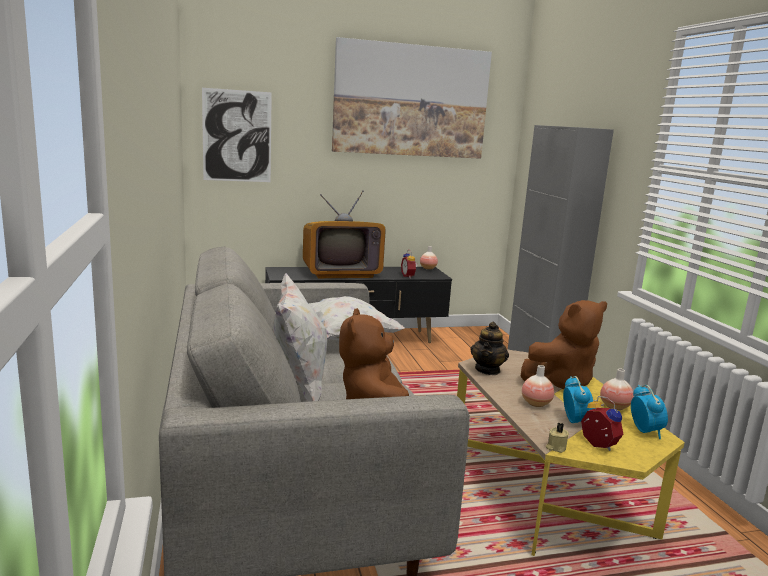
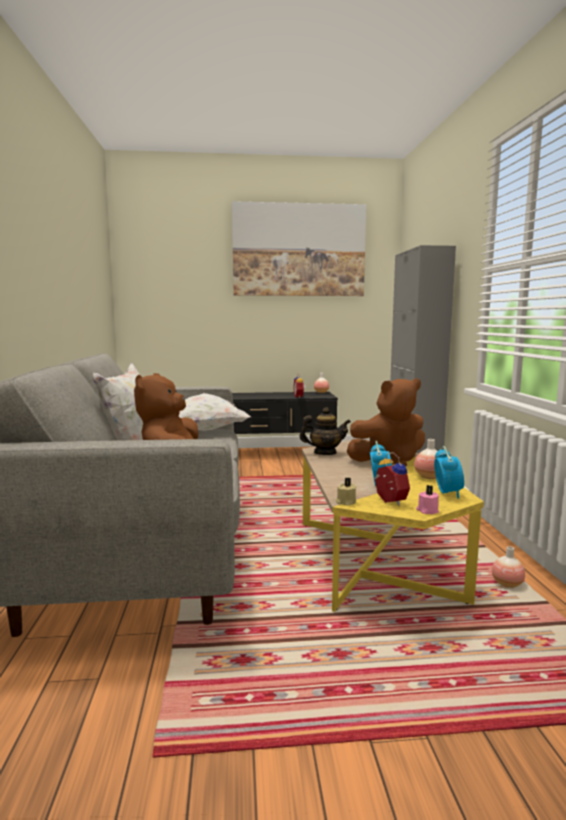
camera: 10 degrees right, 5 degrees down
(237, 136) = (155, 286): picture -> none
(341, 273) = (242, 395): television -> none
(488, 370) = (325, 453): teapot -> teapot turned 120 degrees counterclockwise
(536, 403) = (352, 474): vase -> vase (507, 584)
(640, 458) = (427, 511): none -> pink candle

